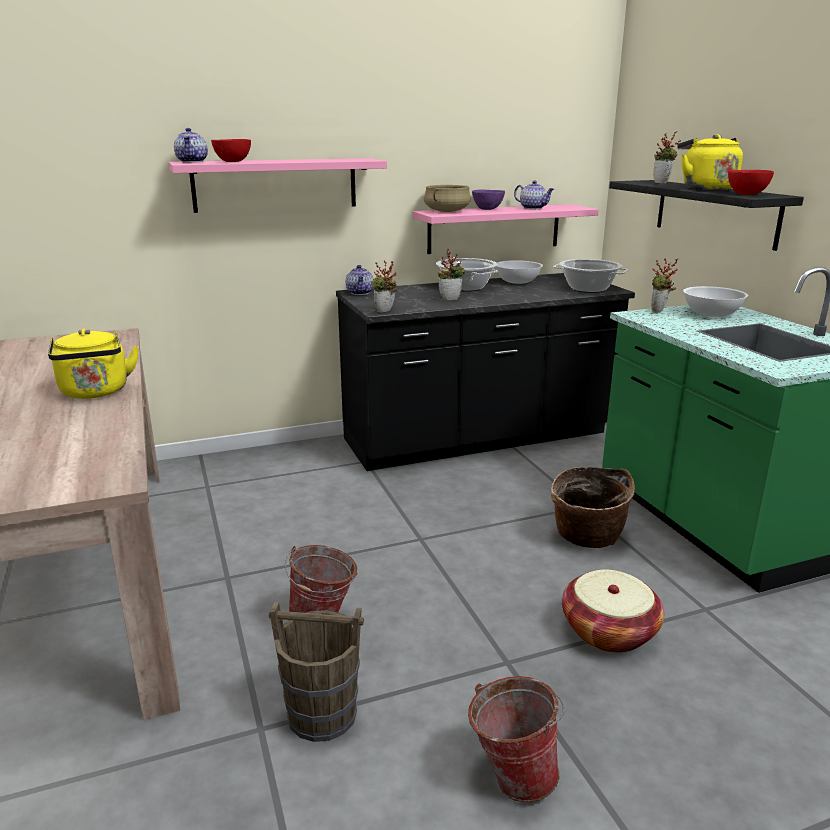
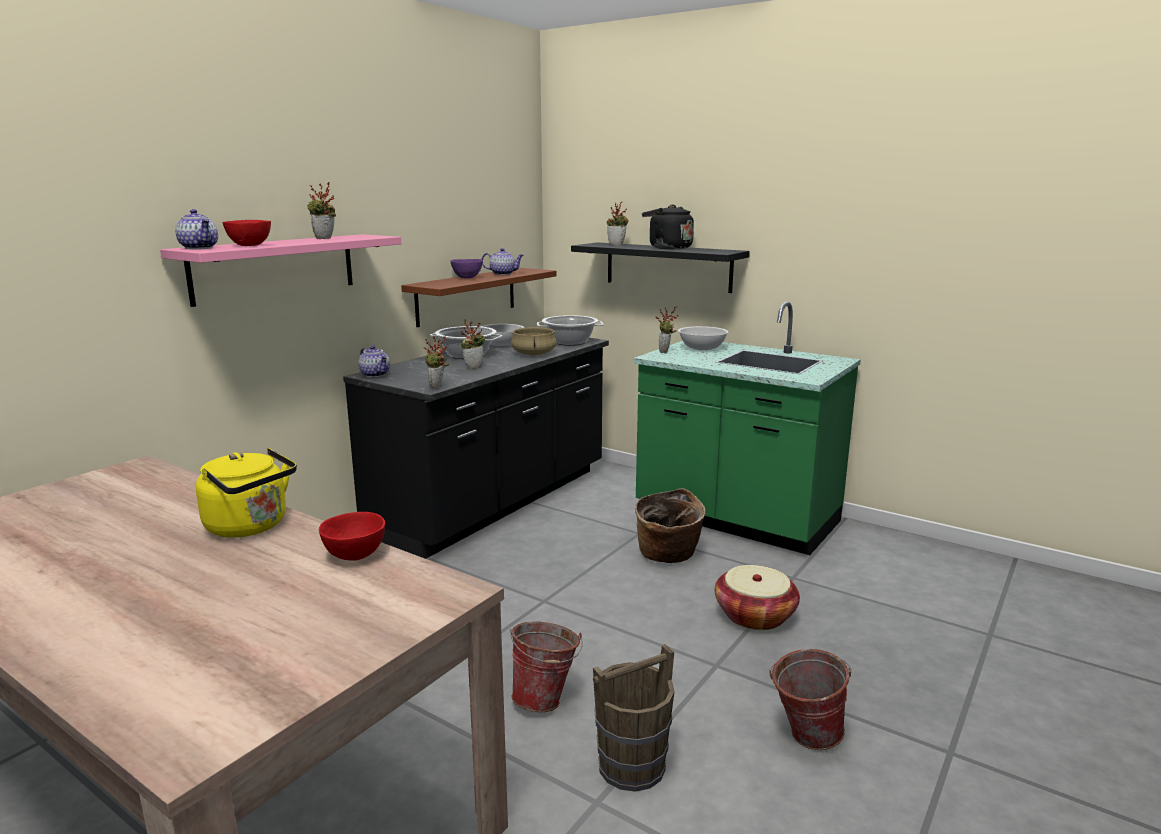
camera: 35 degrees left, 5 degrees down
(316, 159) = (324, 238): none -> potted plant
(447, 211) = (438, 283): beige cooking pot -> beige cooking pot (534, 354)
(494, 228) = (467, 296): pink shelf -> brown shelf
(705, 188) = (667, 248): yellow kettle -> black kettle
(747, 194) = (713, 251): red bowl -> red bowl (355, 556)

